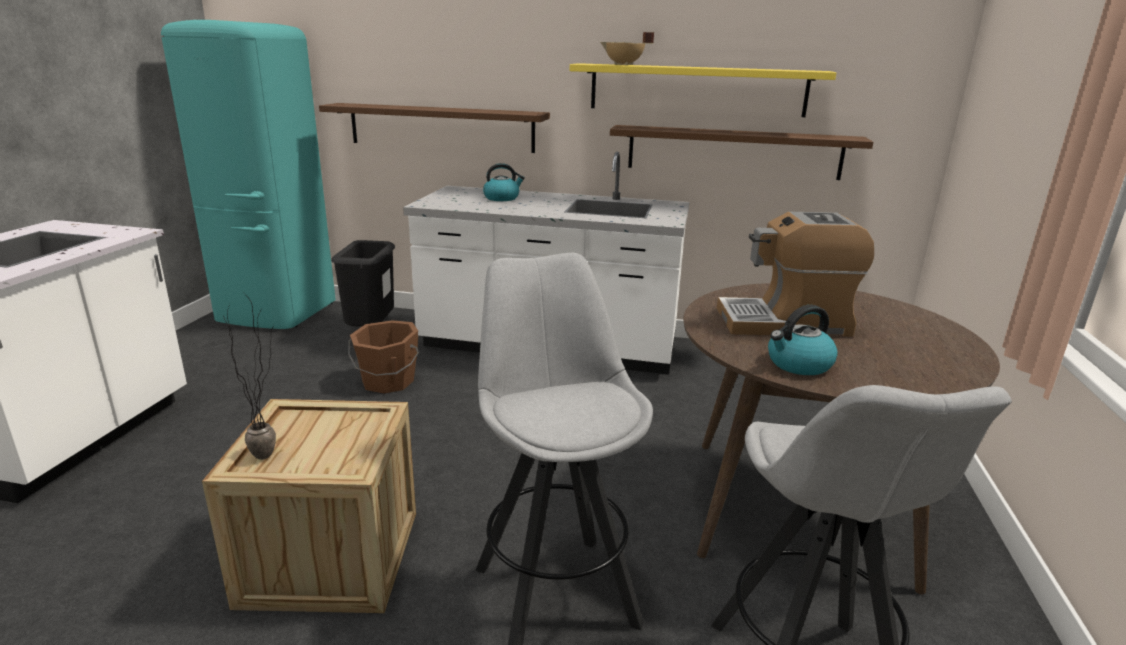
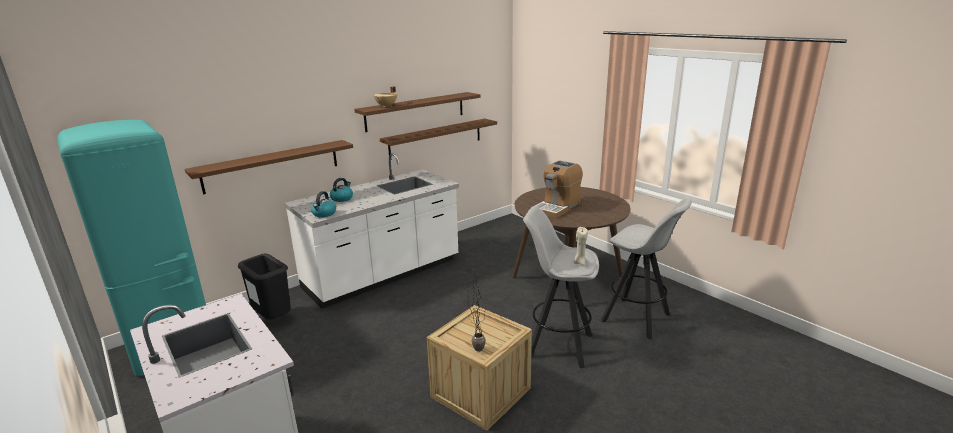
camera: 50 degrees left, 0 degrees up
(387, 381) = (345, 332): brown bucket -> none
(572, 415) = (579, 262): none -> beige candle
(697, 90) = (415, 111): yellow shelf -> brown shelf
(798, 364) = (589, 218): kettle -> kettle (324, 214)

